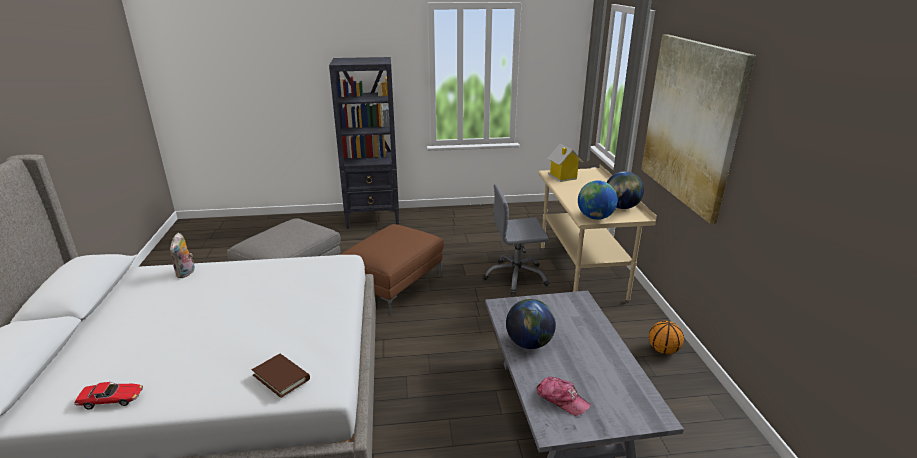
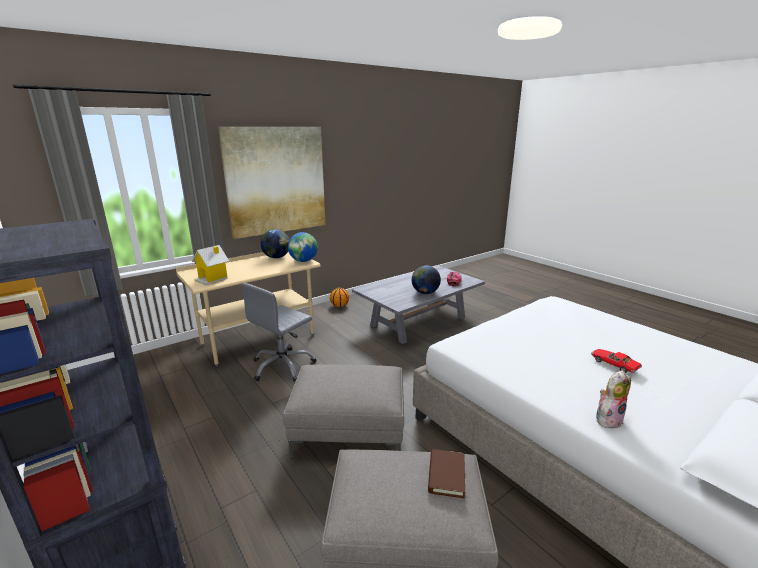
camera: 120 degrees left, 5 degrees down
(112, 400) = (687, 346): toy car -> toy car (613, 364)
(281, 377) = (575, 307): brown book -> brown book (446, 475)
(393, 285) = (347, 433): brown ottoman -> grey ottoman
(516, 277) = (283, 366): grey office chair -> grey office chair turned 75 degrees clockwise

